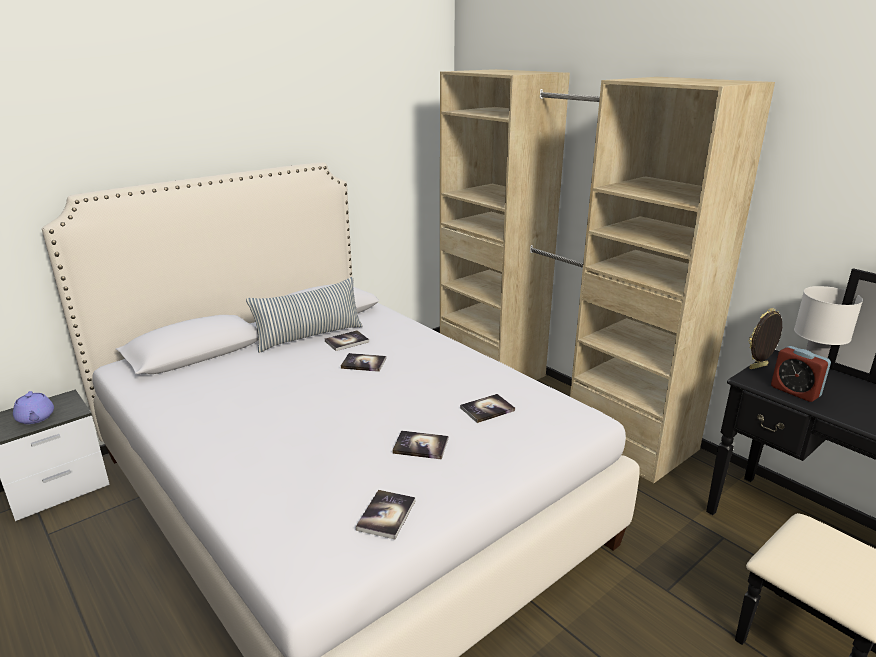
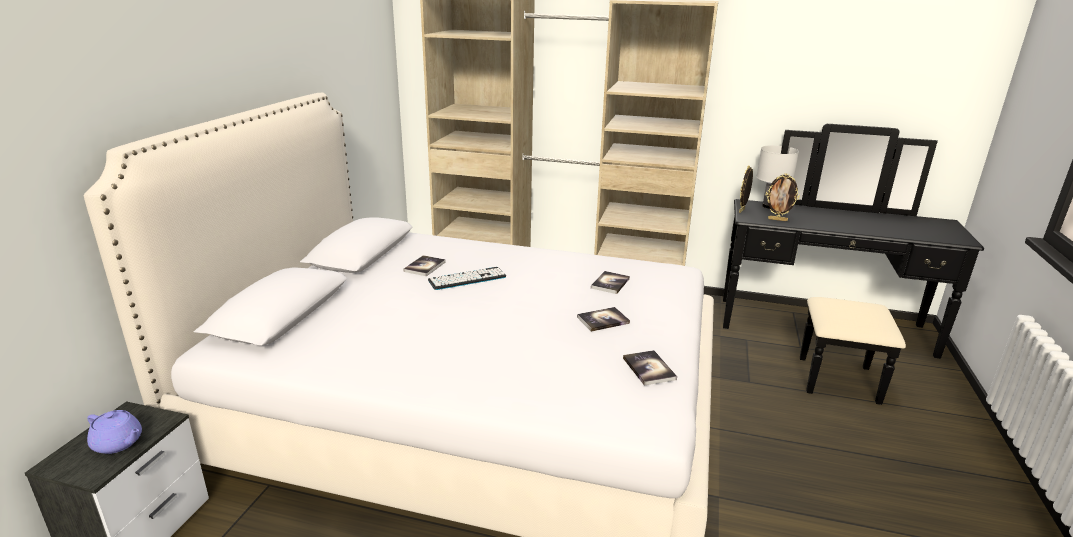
camera: 35 degrees left, 0 degrees up
(309, 336) = (382, 271): pillow -> none
(363, 363) = (467, 279): book -> keyboard
(795, 391) = (777, 219): alarm clock -> picture frame

